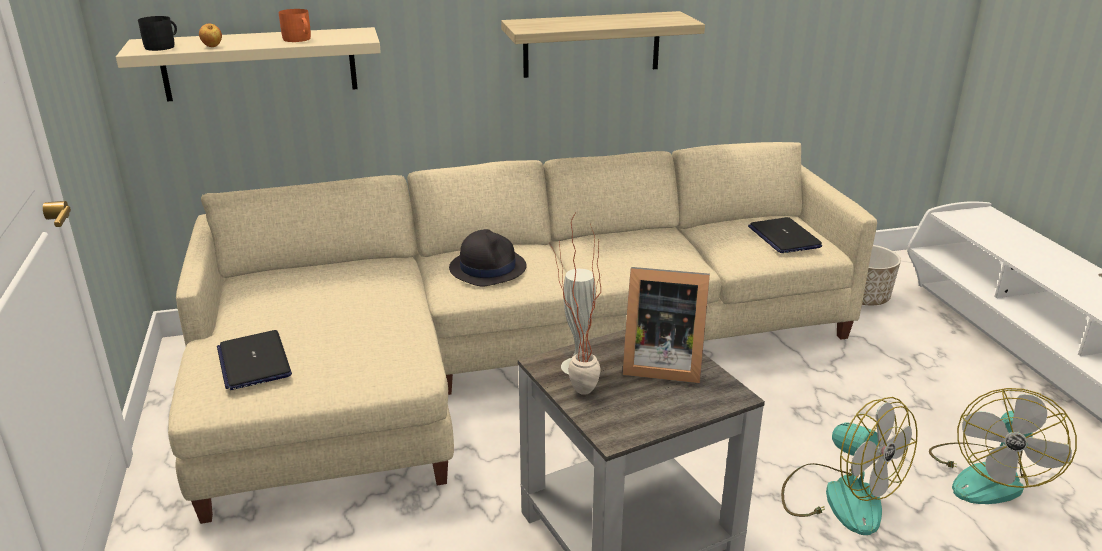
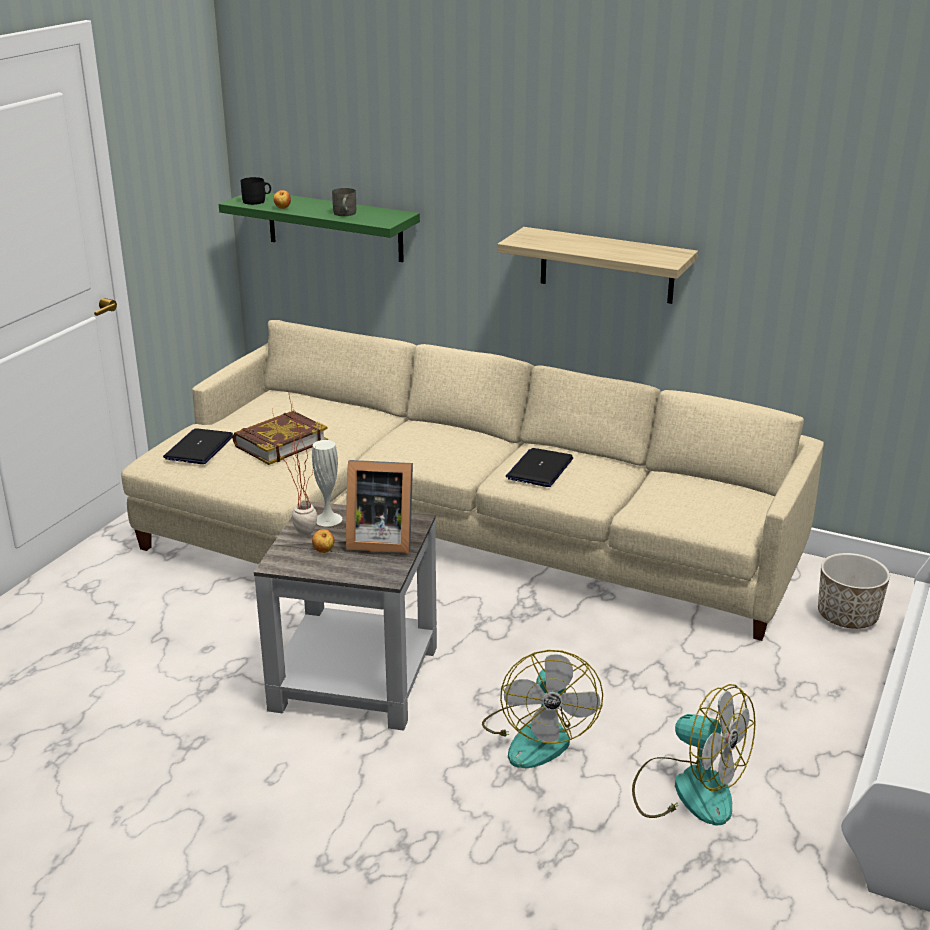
camera: 40 degrees right, 0 degrees up
(260, 64) = (334, 226): beige shelf -> green shelf
(298, 39) = (344, 214): orange mug -> grey mug
(342, 322) = (280, 443): none -> book
(487, 268) = (429, 442): black hat -> none
(634, 400) = (324, 551): none -> apple
(660, 363) = (379, 539): picture frame -> picture frame turned 45 degrees counterclockwise
(783, 237) = (710, 506): laptop -> laptop (540, 469)
(987, 476) = (688, 789): fan -> fan turned 120 degrees counterclockwise

